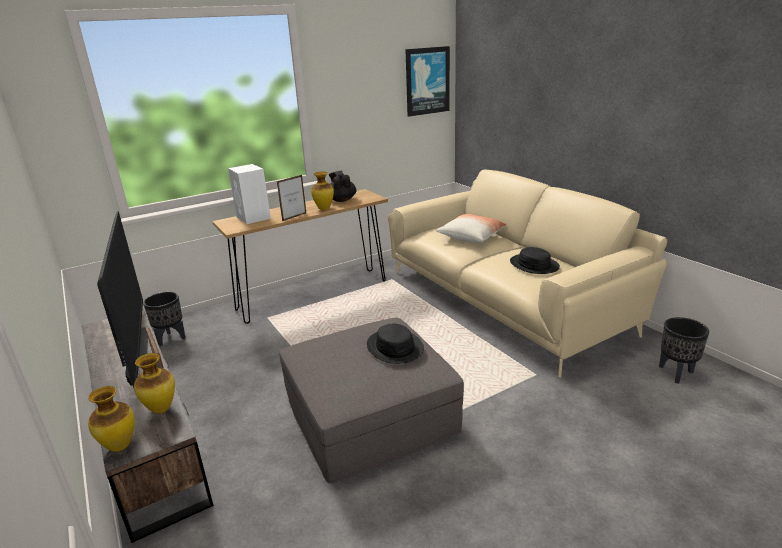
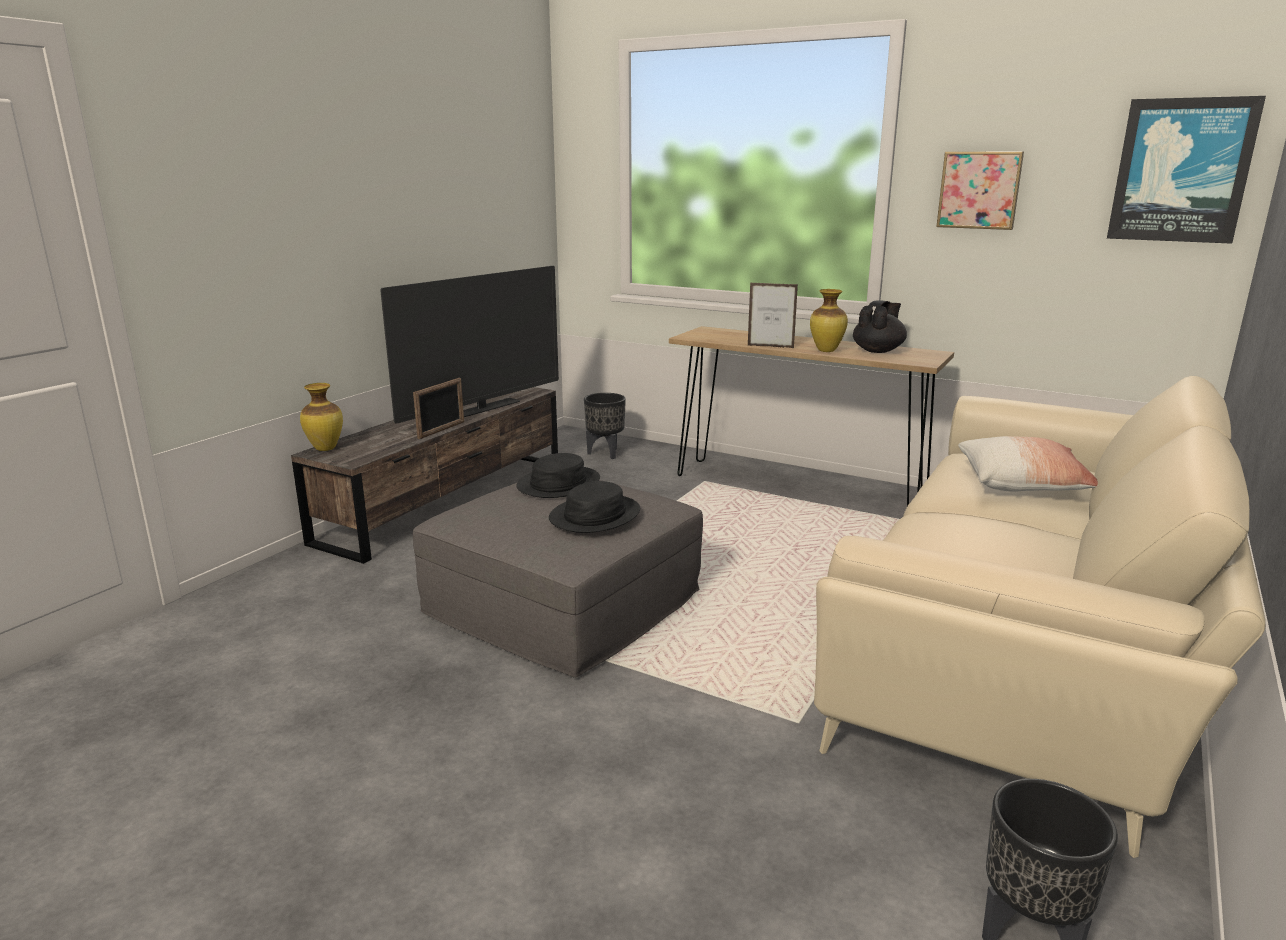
camera: 60 degrees right, 5 degrees down
(161, 409) = (385, 446): vase -> none
(253, 218) = (737, 335): white speaker -> none
(351, 101) = (979, 190): none -> picture
(534, 265) = (988, 552): black hat -> black hat (558, 484)

